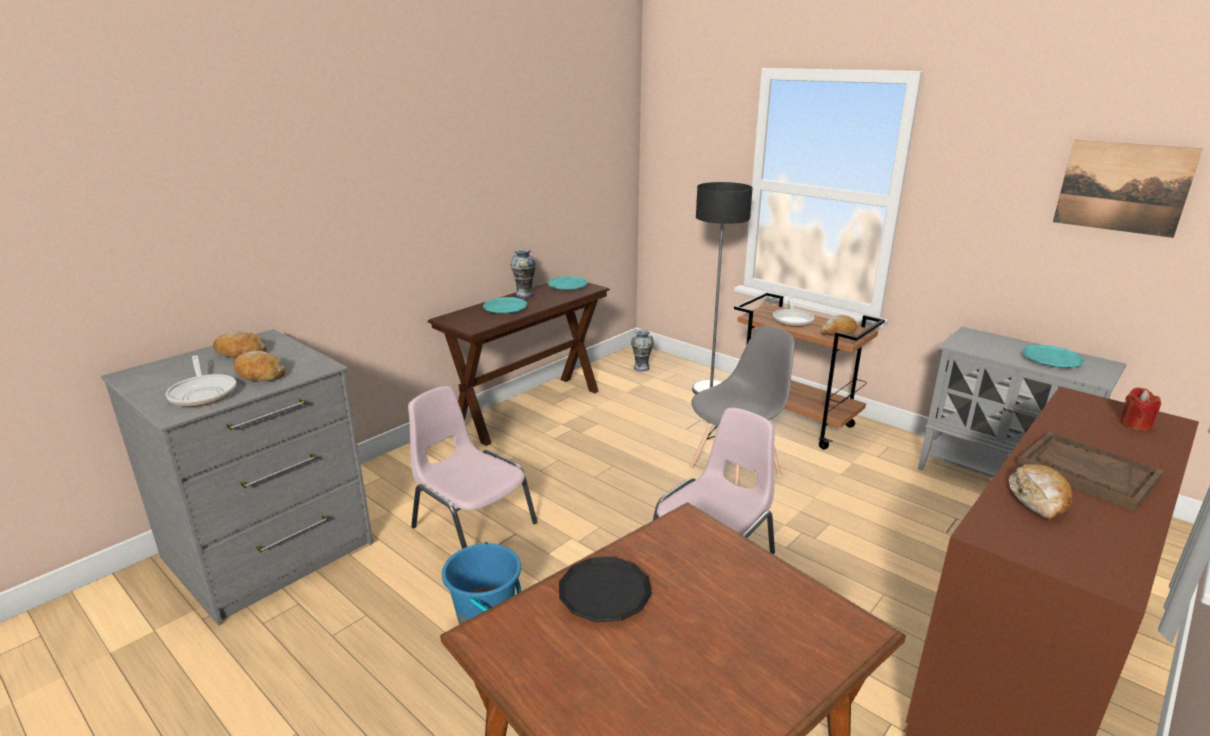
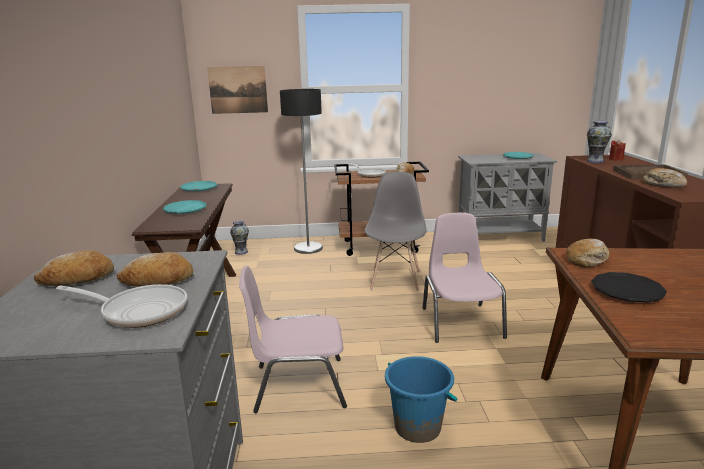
camera: 45 degrees left, 5 degrees down
(525, 295) = (178, 200): vase -> vase (595, 161)
(679, 540) = (587, 260): none -> bread
(1123, 187) = (521, 61): picture -> picture (238, 90)

